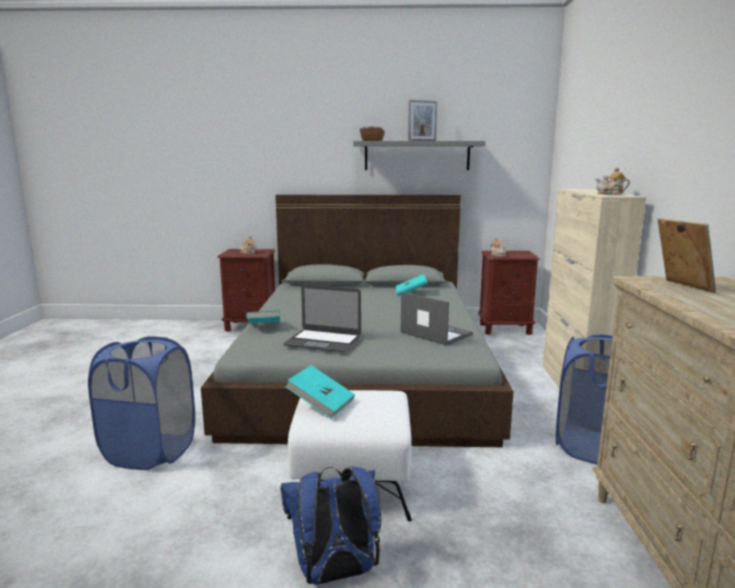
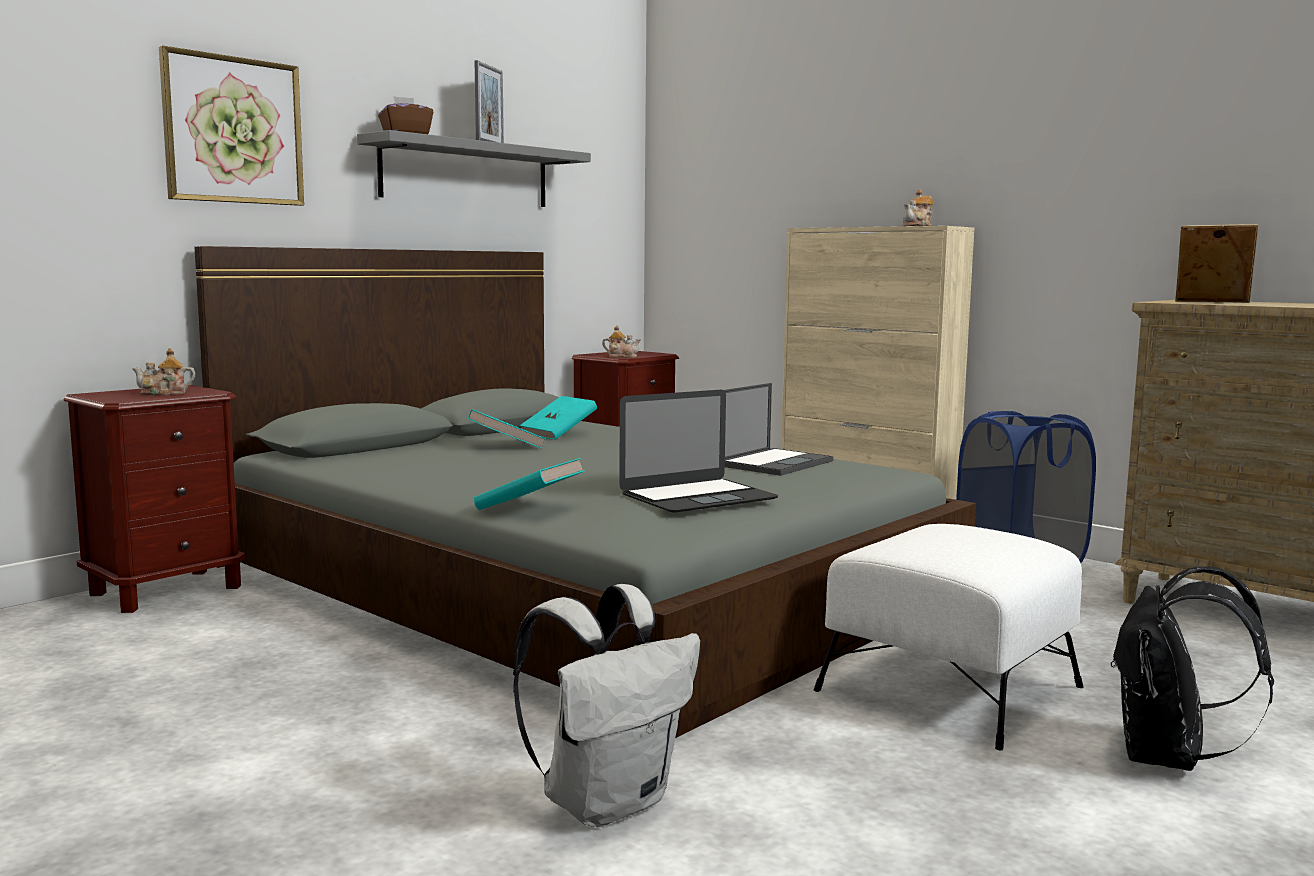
camera: 50 degrees left, 5 degrees down
(150, 451) = (607, 802): blue laundry basket -> white backpack
(295, 146) = (233, 130): none -> picture
(321, 404) = (940, 552): turquoise book -> turquoise book (506, 446)
(335, 574) = (1168, 758): blue backpack -> black backpack
(435, 333) = (774, 463): laptop -> laptop turned 135 degrees clockwise

